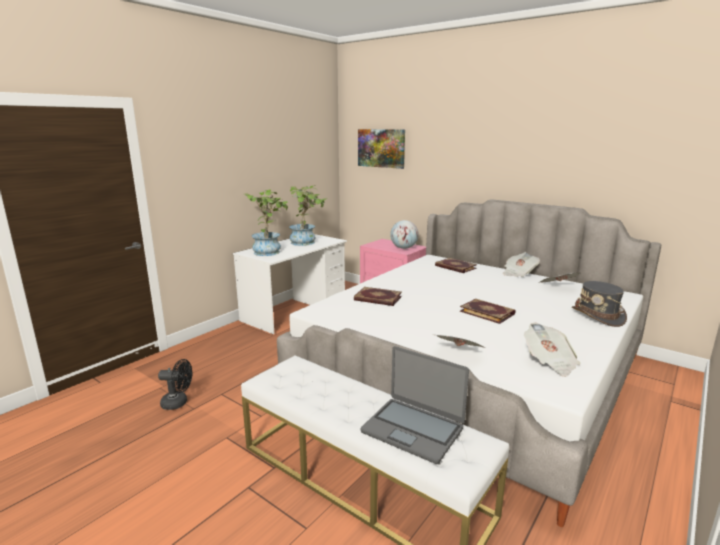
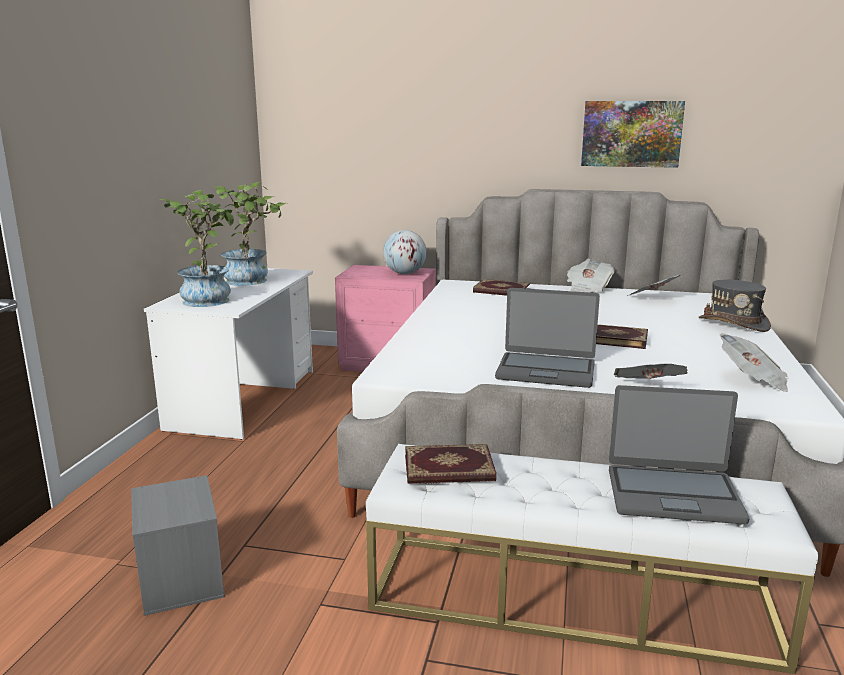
camera: 25 degrees left, 0 degrees up
(178, 403) = (180, 578): black fan -> grey storage box
(377, 298) = (454, 343): book -> book (449, 469)
(381, 148) = (341, 120): picture -> picture (631, 134)
(409, 327) = (546, 371): none -> laptop

